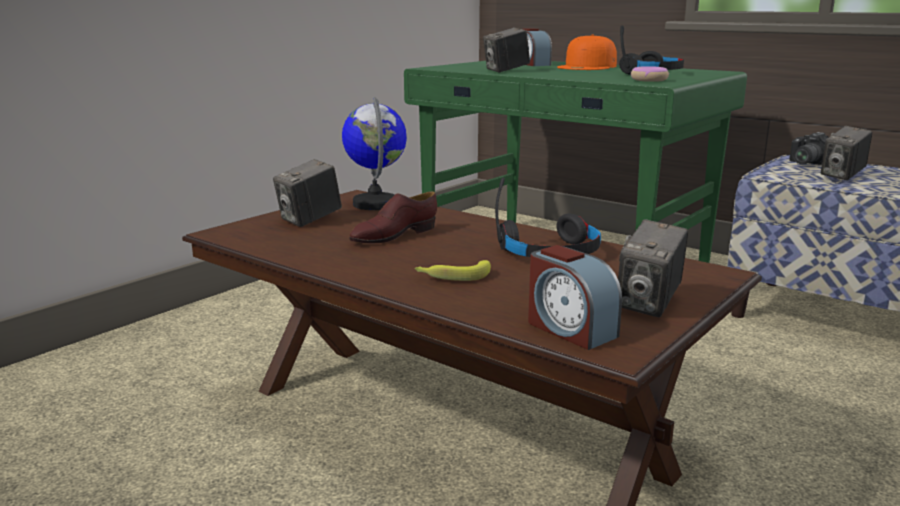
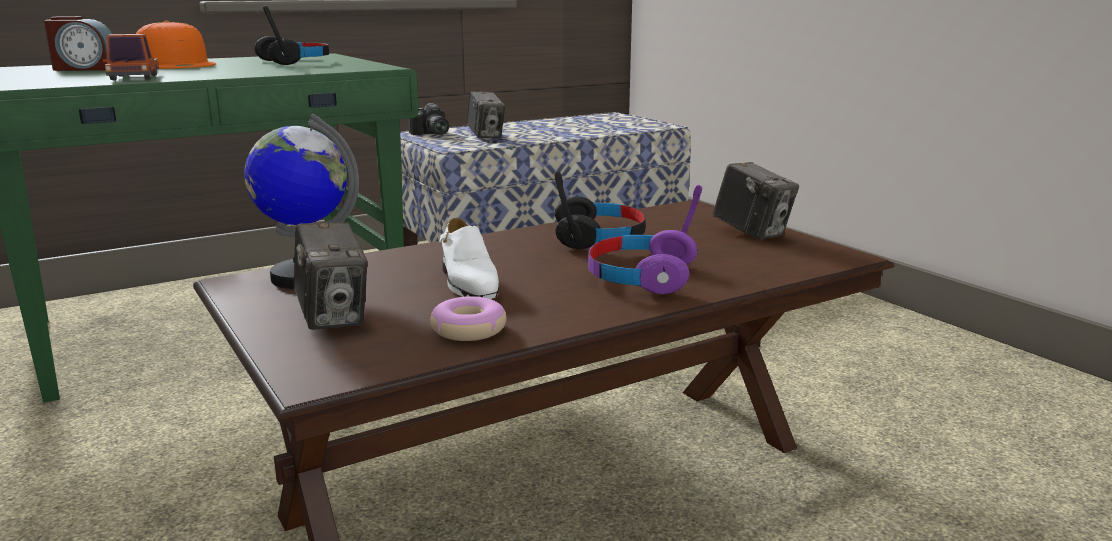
camera: 70 degrees left, 0 degrees up
(393, 235) = (468, 283): brown shoe -> white shoe
(453, 276) = (641, 277): banana -> purple headphones
(506, 71) = (134, 77): camera -> toy truck
(570, 329) = (799, 260): alarm clock -> none
(649, 80) = (347, 66): donut -> donut (469, 329)

